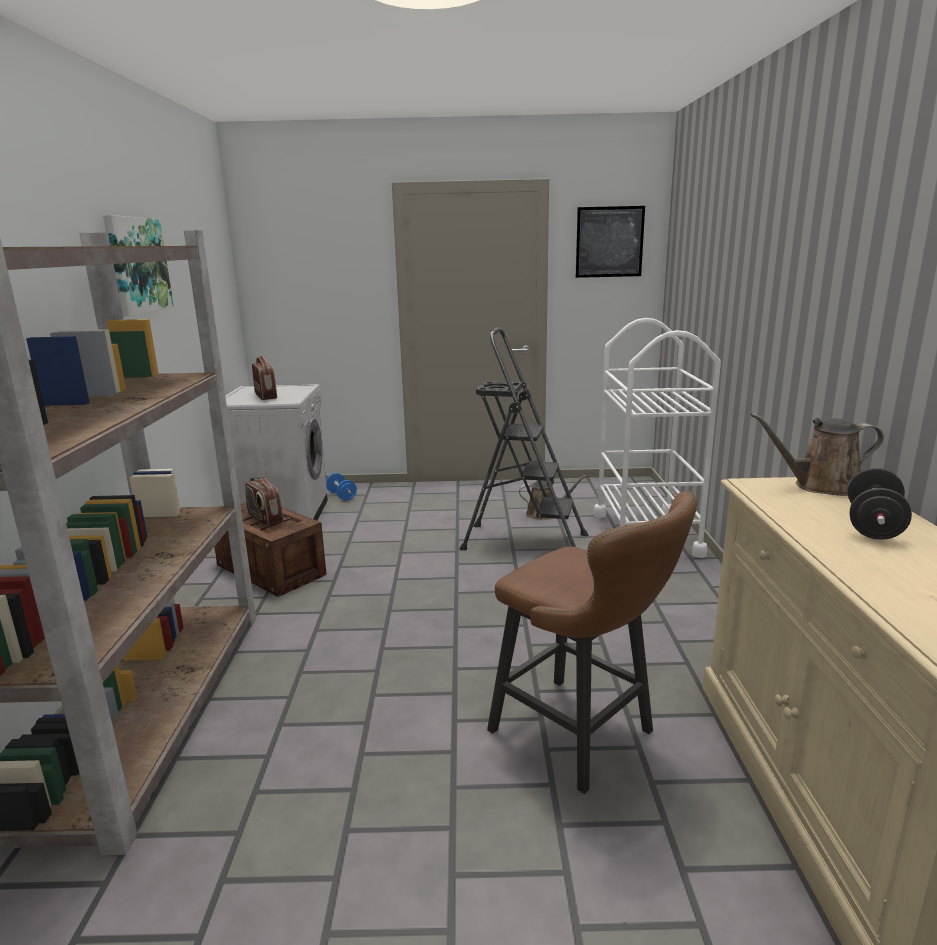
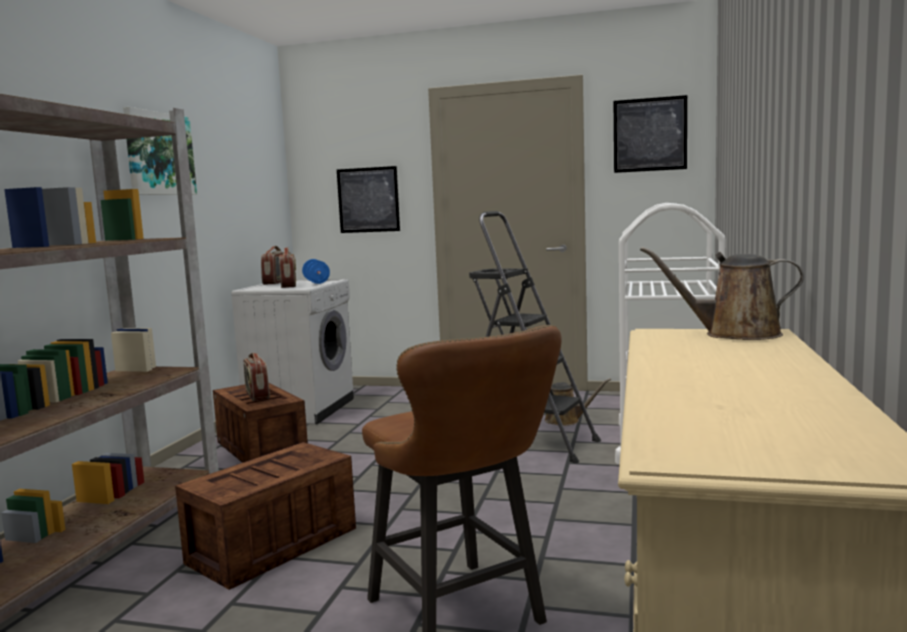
camera: 15 degrees right, 10 degrees down
(244, 390) = (276, 282): none -> radio
(328, 298) = (368, 200): none -> picture
(341, 496) = (369, 395): blue dumbbell -> blue dumbbell (316, 282)
(358, 684) = (271, 546): none -> crate
(873, 525) = (744, 359): black dumbbell -> none

